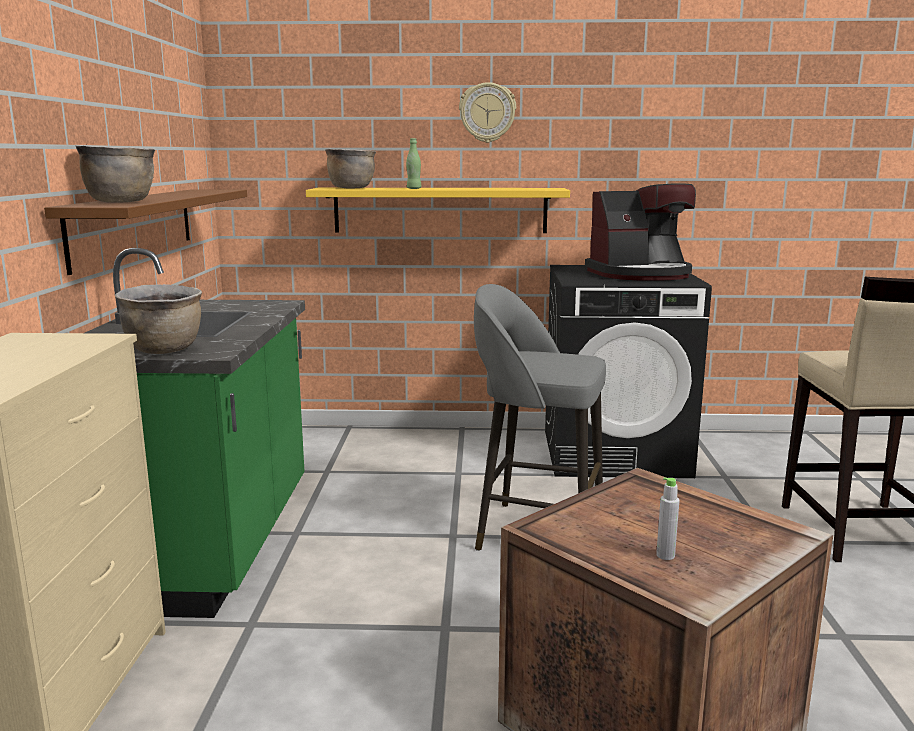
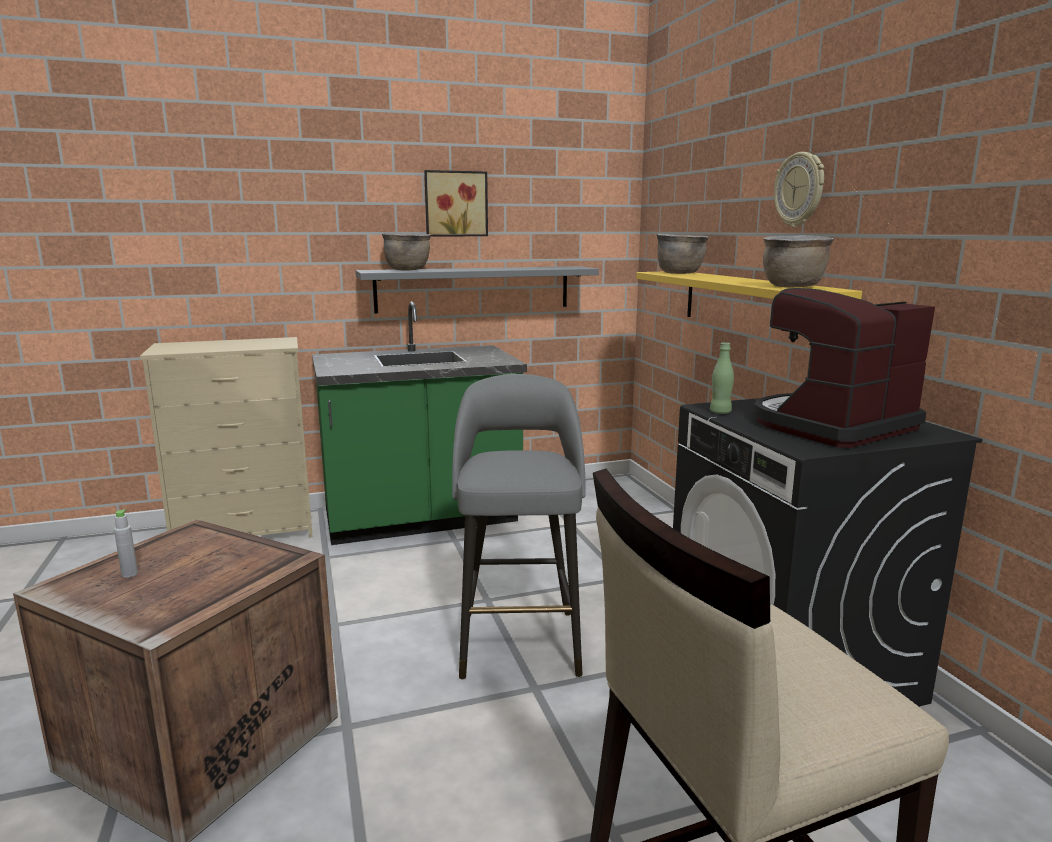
camera: 70 degrees right, 0 degrees up
(111, 105) = (455, 204): none -> picture
(134, 225) = (473, 289): brown shelf -> grey shelf
(165, 350) = (338, 365): brown cooking pot -> brown cooking pot (793, 287)
(414, 188) = (704, 277): green bottle -> green bottle (720, 412)
(640, 274) = (831, 426): coffee machine -> coffee machine turned 90 degrees clockwise

